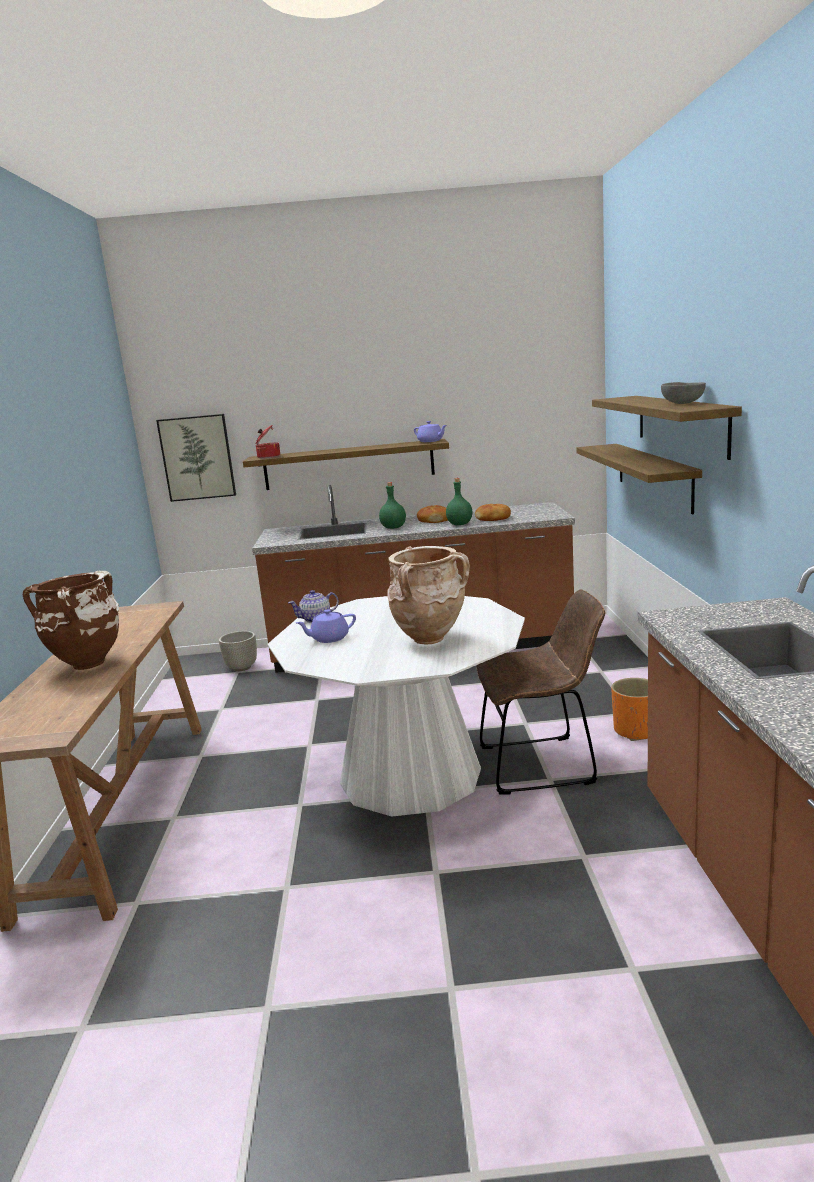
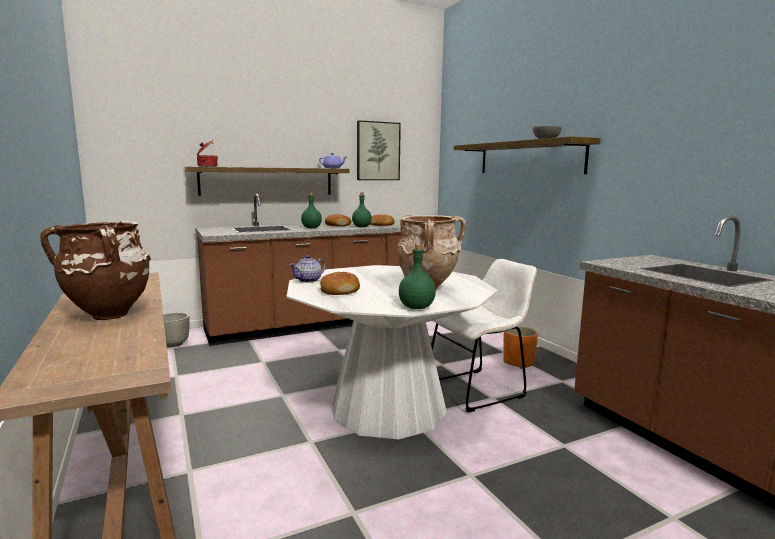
camera: 25 degrees left, 5 degrees down
(197, 457) = (137, 162): picture -> picture (378, 151)
(329, 638) = (340, 291): purple teapot -> bread
(377, 671) = (417, 307): none -> green bottle
(543, 764) = (478, 389): brown chair -> white chair
(653, 475) = (495, 196): shelf -> none

